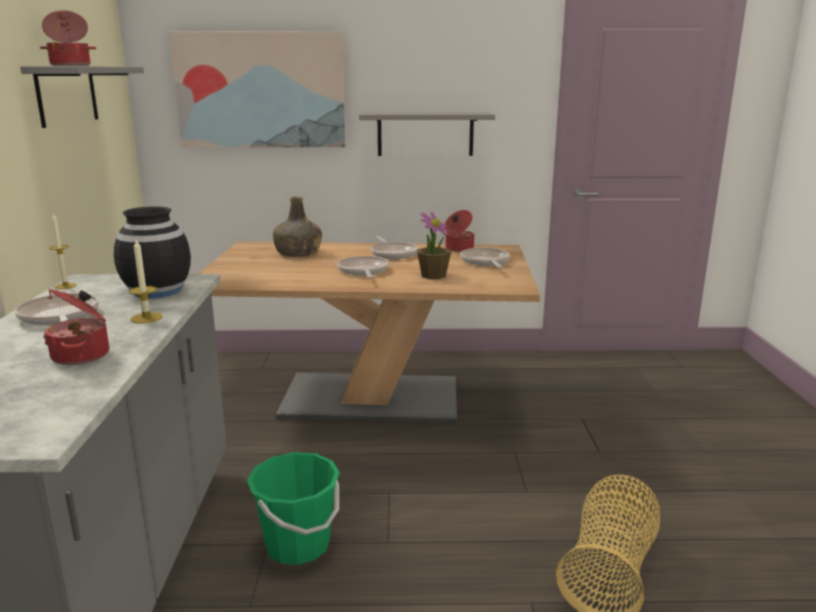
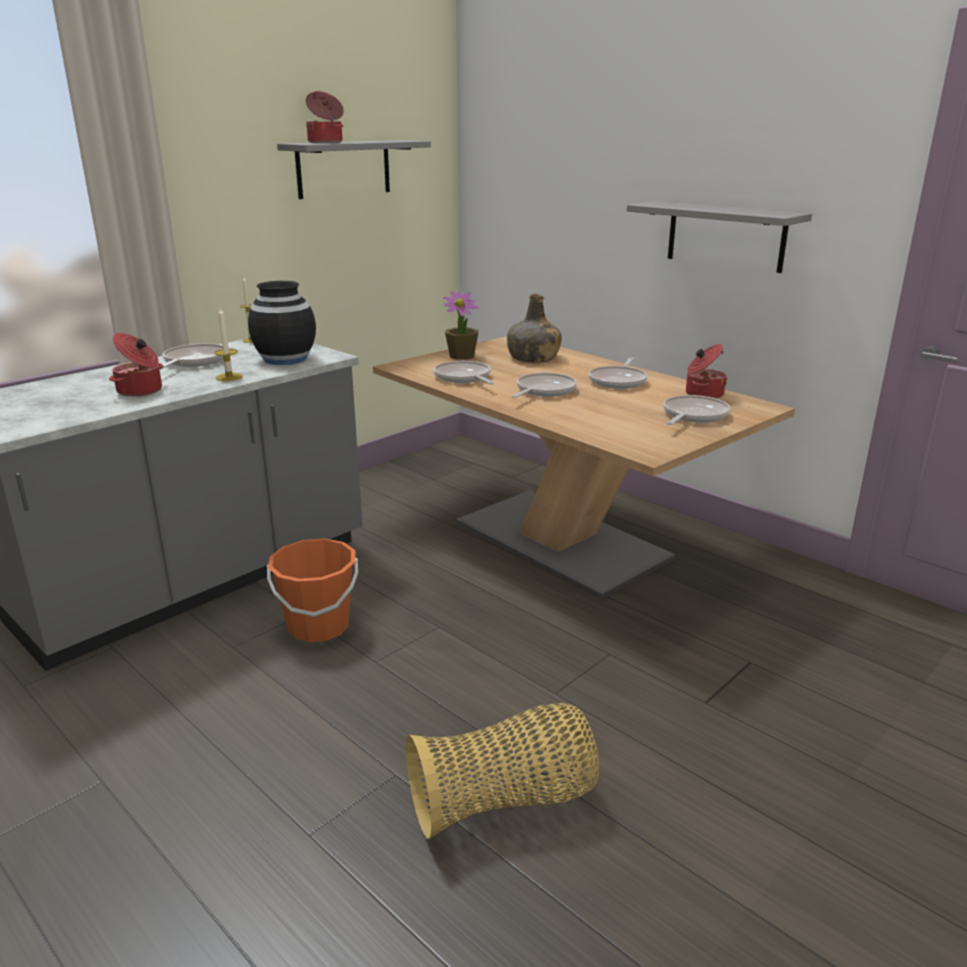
camera: 45 degrees right, 5 degrees up
(261, 90) = (561, 168): picture -> none
(283, 277) = (463, 378): none -> frying pan
(298, 545) = (318, 626): green bucket -> orange bucket
(433, 275) = (598, 414): potted plant -> potted plant (462, 356)

